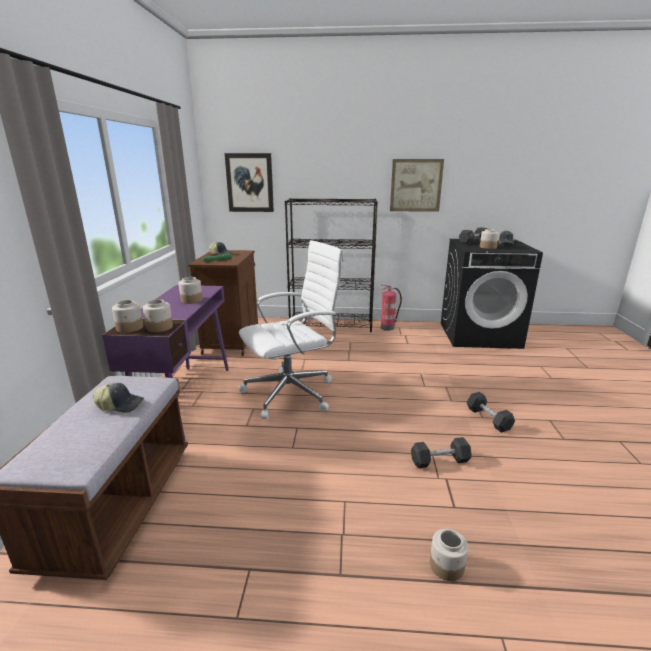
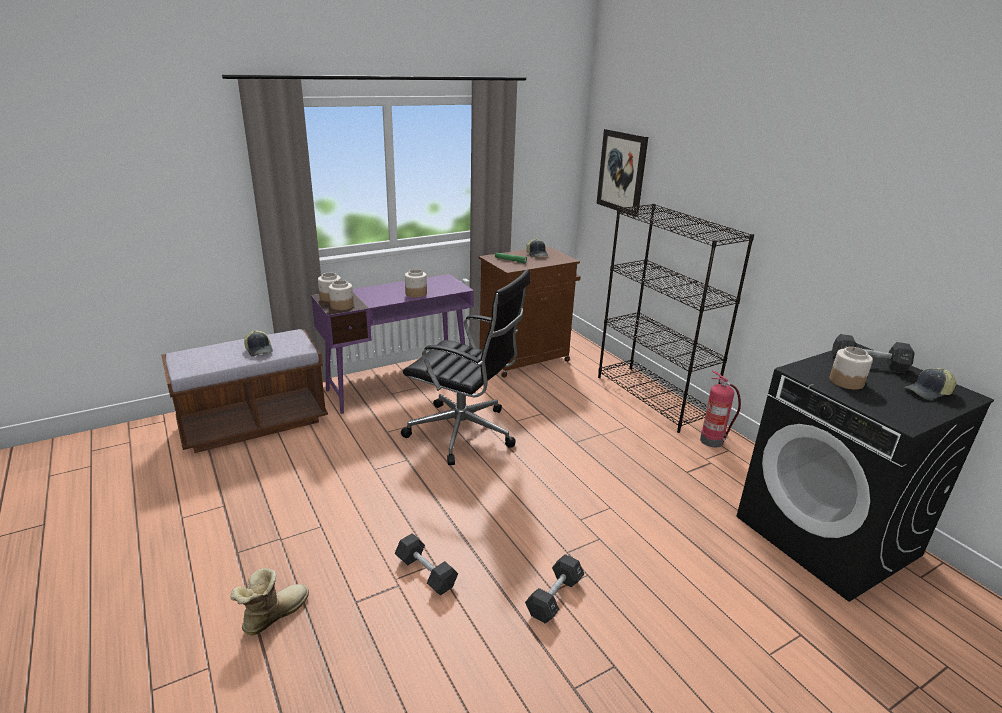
camera: 55 degrees right, 5 degrees up
(292, 392) = (464, 433): white office chair -> black office chair
(416, 185) = (822, 229): picture -> none
(446, 566) = (273, 614): jar -> boot

